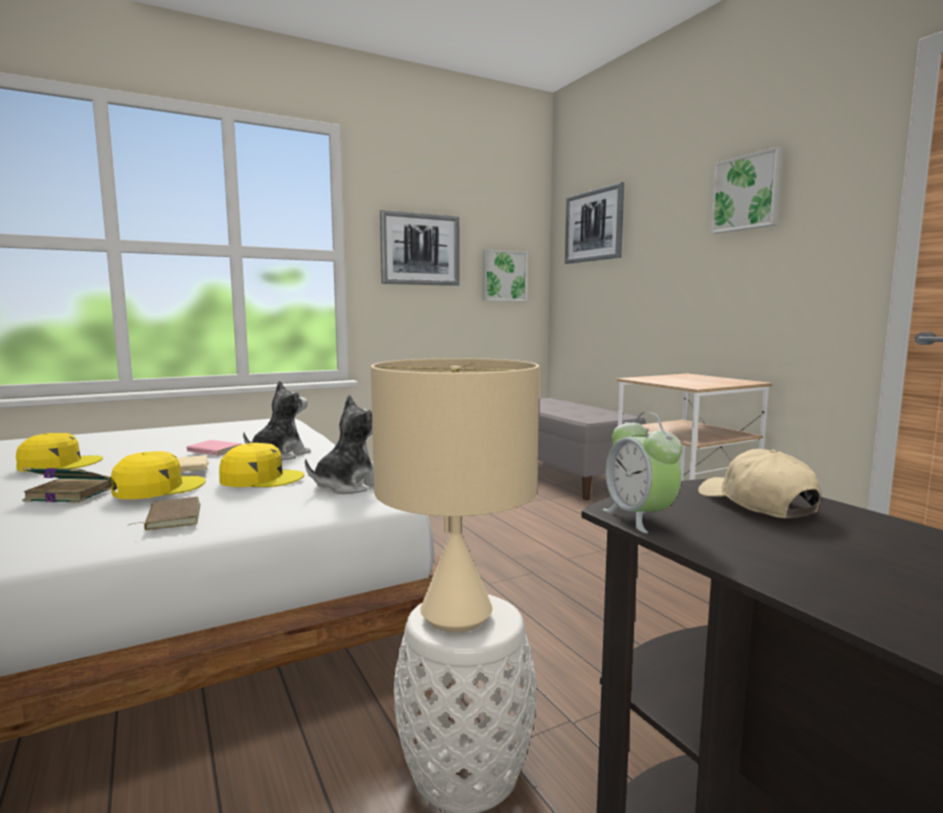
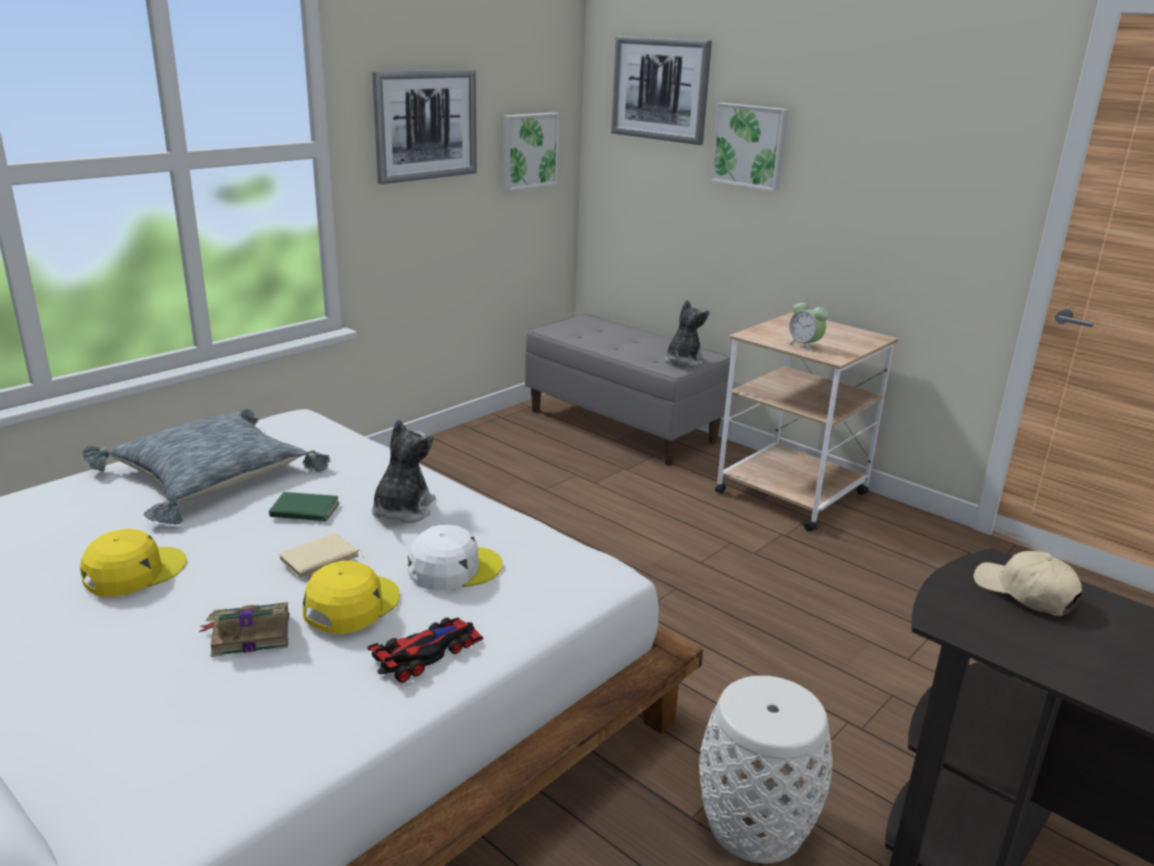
camera: 20 degrees left, 15 degrees up
(171, 518) = (427, 652): brown book -> toy car
(186, 433) = (208, 472): none -> pillow
(213, 451) = (304, 511): pink book -> green book
(261, 478) = (453, 568): yellow cap -> white cap
(347, 486) = (553, 563): plush toy -> plush toy (683, 361)
(456, 617) = (767, 710): beige table lamp -> none
(639, 518) = (962, 631): alarm clock -> alarm clock (804, 345)
(747, 193) = (886, 107): picture -> picture (750, 146)

